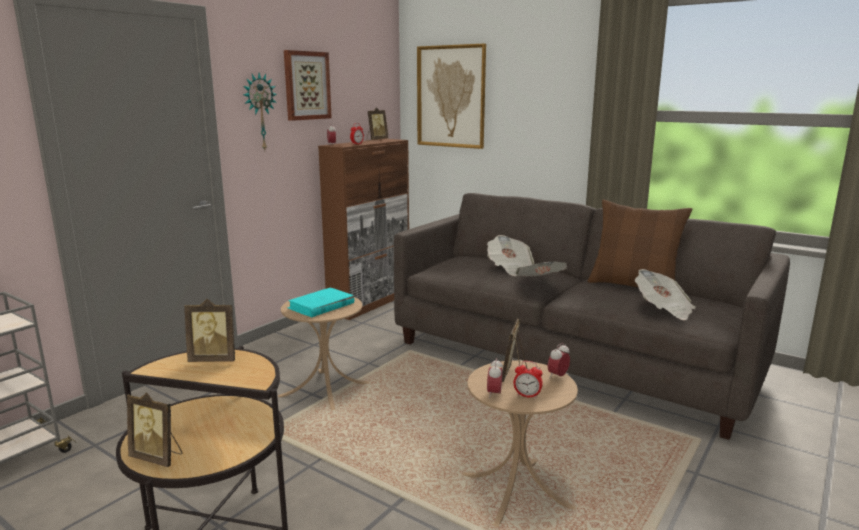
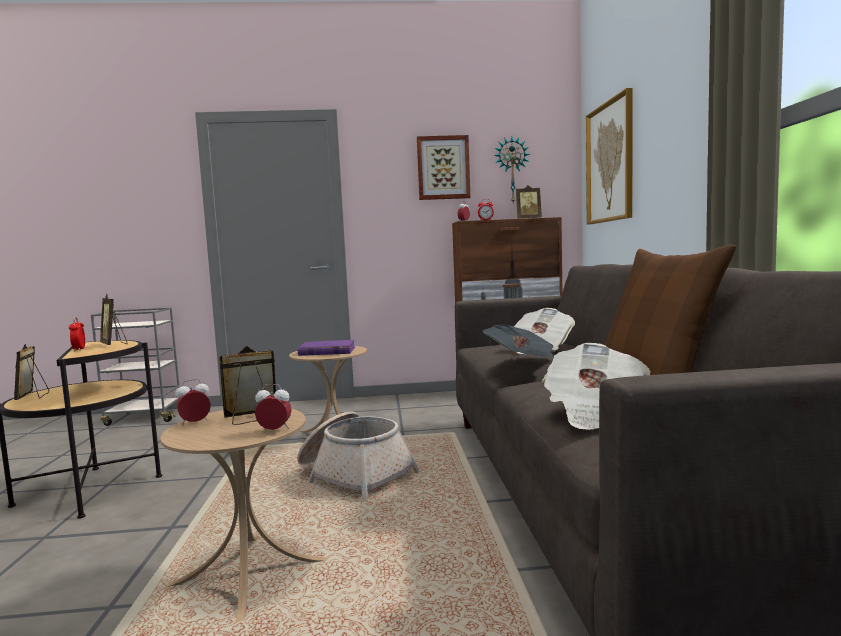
camera: 50 degrees right, 10 degrees down
(259, 112) = (387, 192): wall clock -> wall clock (511, 170)
(321, 306) = (327, 351): turquoise book -> purple book
(420, 408) = (354, 475): none -> basket
(527, 395) = (204, 433): alarm clock -> alarm clock (79, 349)

